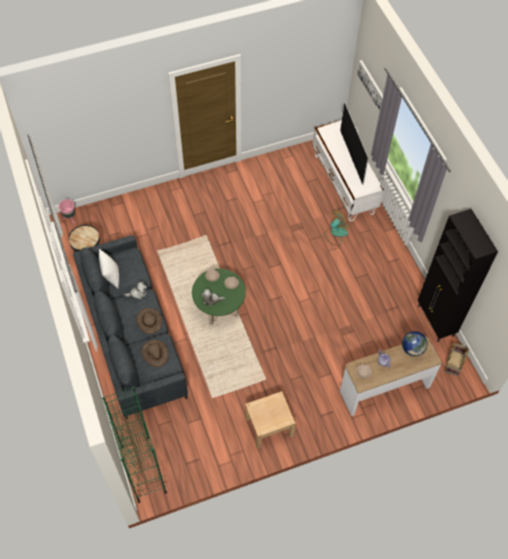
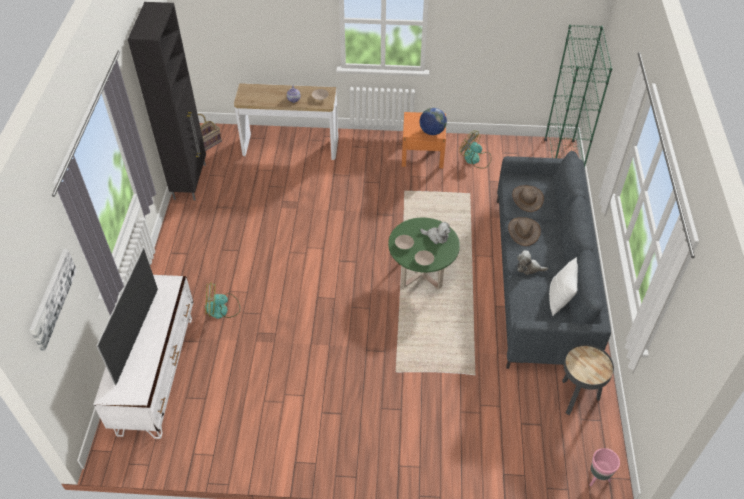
camera: 155 degrees left, 10 degrees down
(221, 440) = (475, 159): none -> fan
(269, 426) = (422, 154): beige nightstand -> orange nightstand
(412, 349) = (257, 100): globe -> globe (432, 131)

